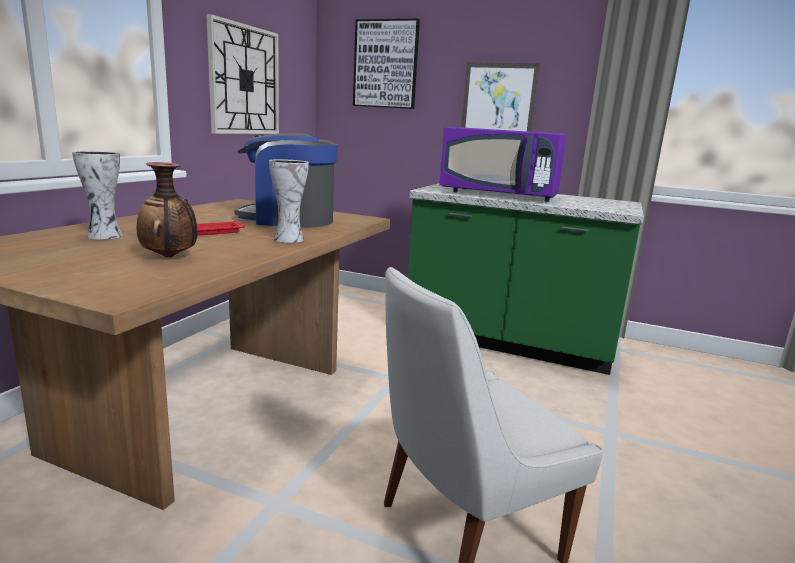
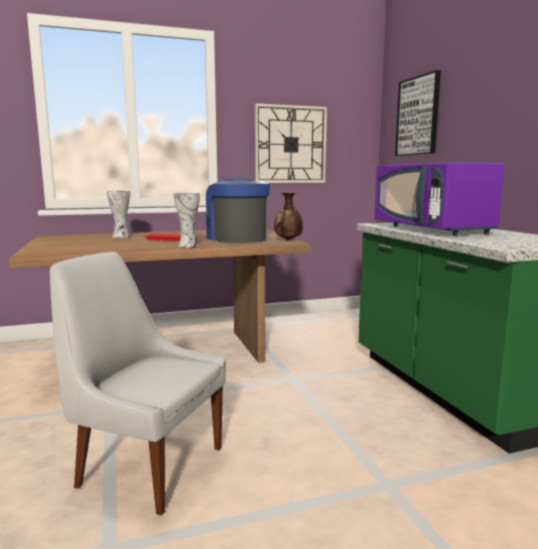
camera: 50 degrees right, 5 degrees down
(170, 257) = (105, 246): vase -> vase (288, 240)
(498, 101) = (497, 136): picture -> none

